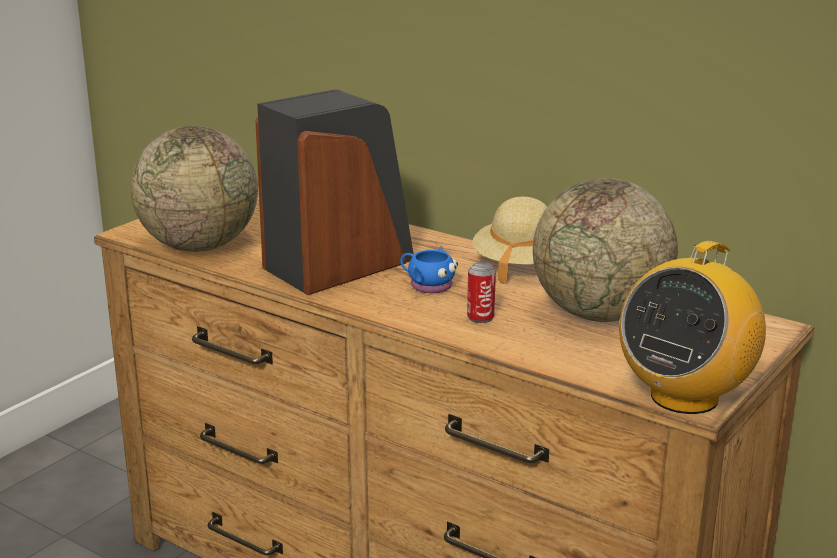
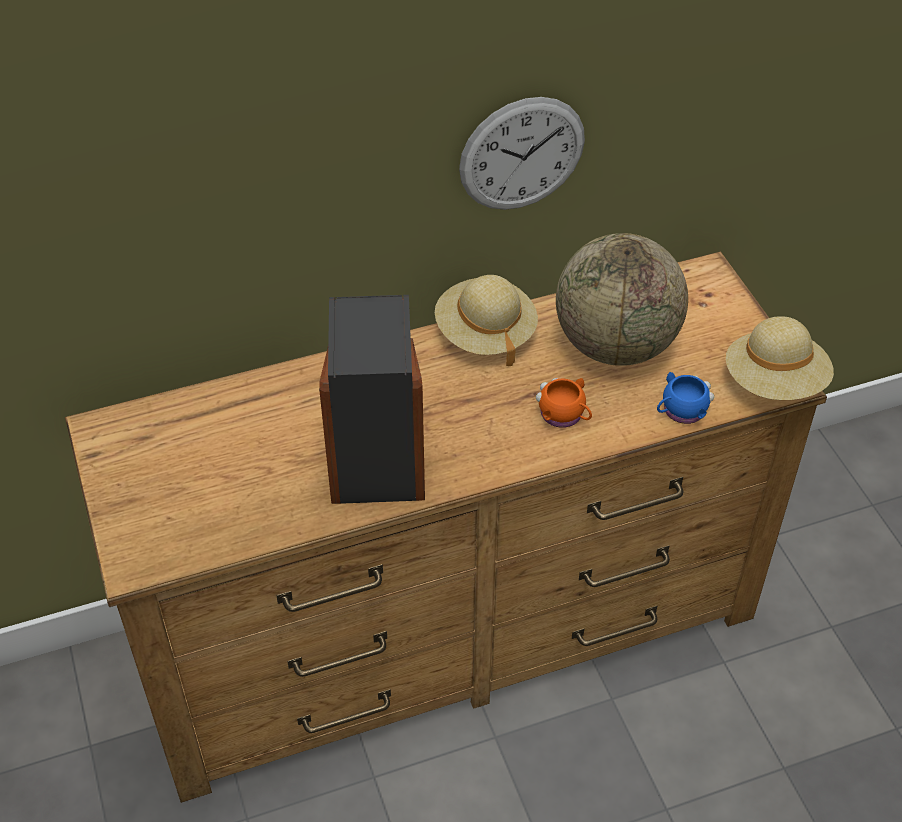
camera: 55 degrees left, 25 degrees up
(199, 246) = (230, 527): globe -> none
(427, 285) = (473, 412): blue mug -> blue mug (680, 411)
(480, 318) = (564, 415): can -> orange mug
(602, 89) = (522, 154): none -> wall clock
(684, 396) = (774, 382): radio -> beige hat

